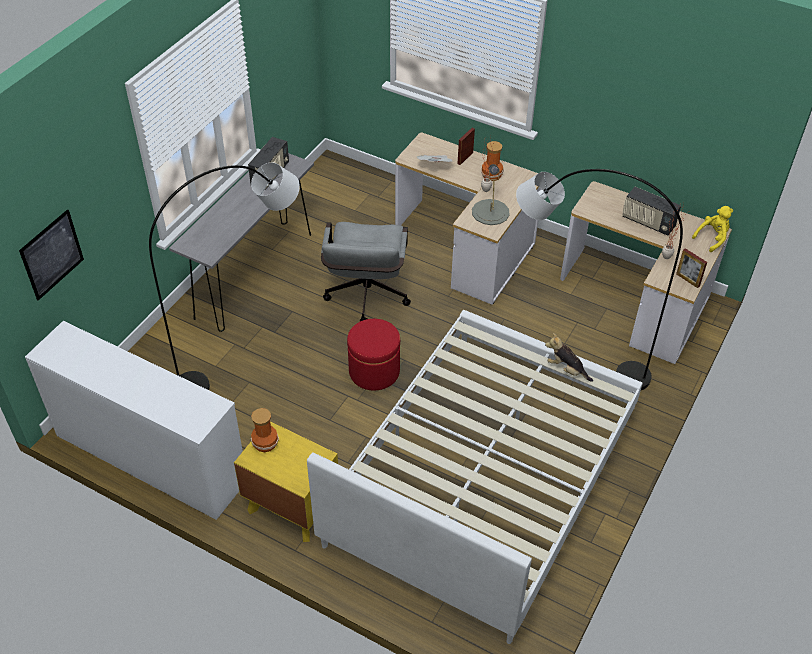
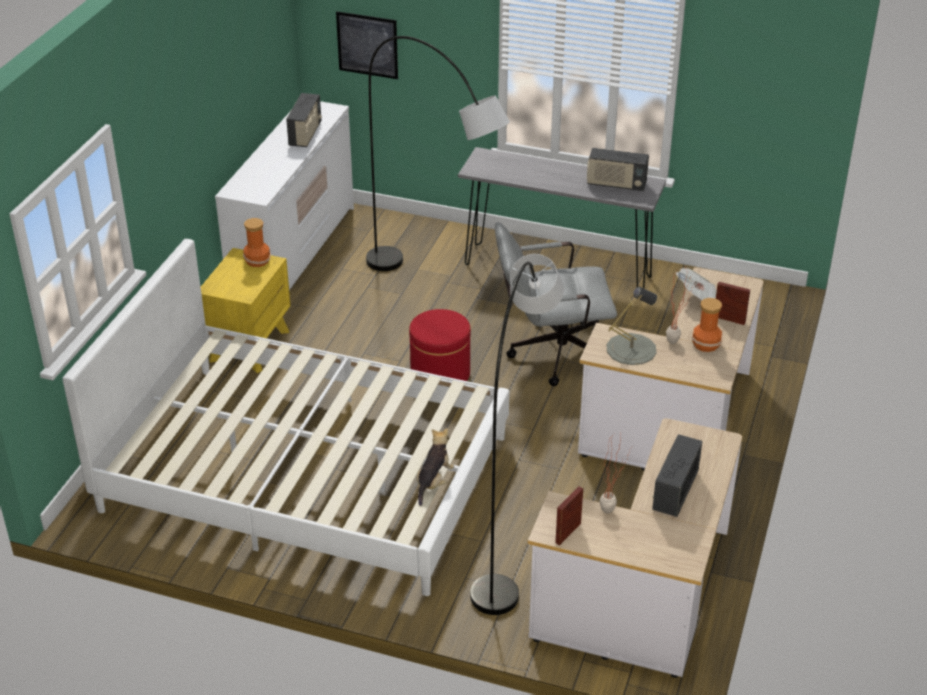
camera: 80 degrees right, 10 degrees down
(106, 359) = (306, 134): none -> radio
(712, 238) = (669, 559): yellow plush toy -> none

